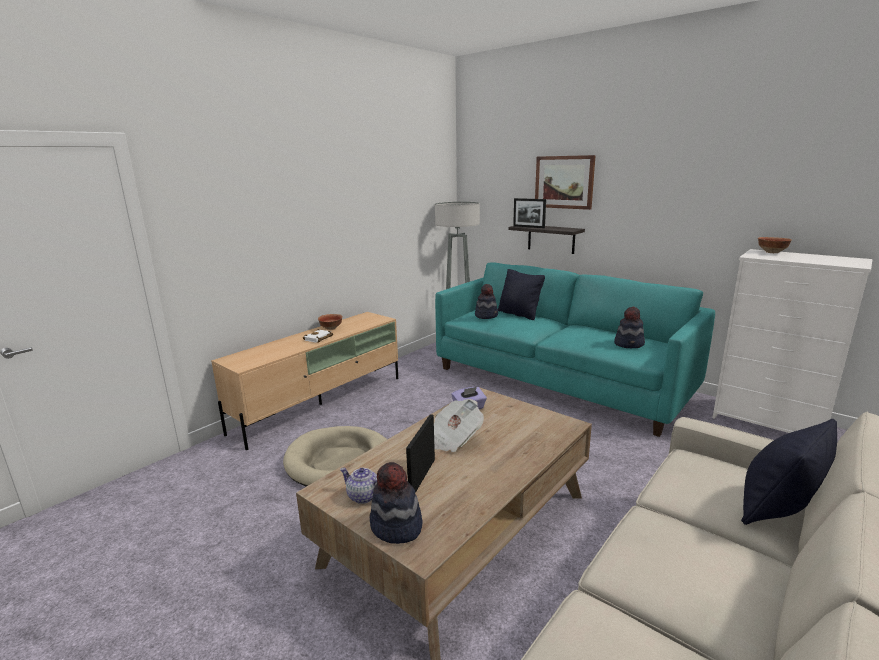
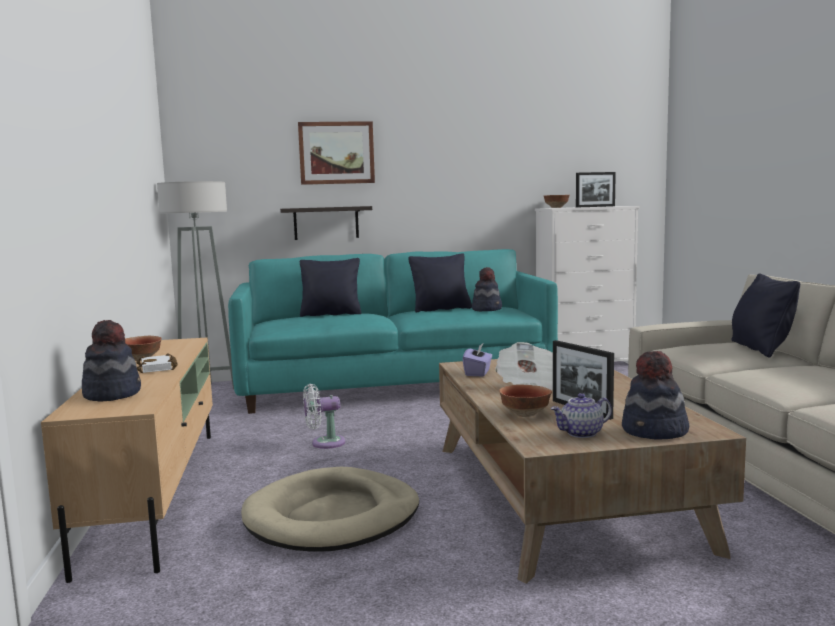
camera: 50 degrees left, 10 degrees down
(387, 460) = (525, 414): none -> bowl
(432, 409) = (324, 443): none -> white fan
(486, 315) = (301, 320): hat -> hat (112, 394)
(528, 227) = (306, 207): picture frame -> picture frame (595, 206)
(599, 332) = (441, 309): none -> black pillow

